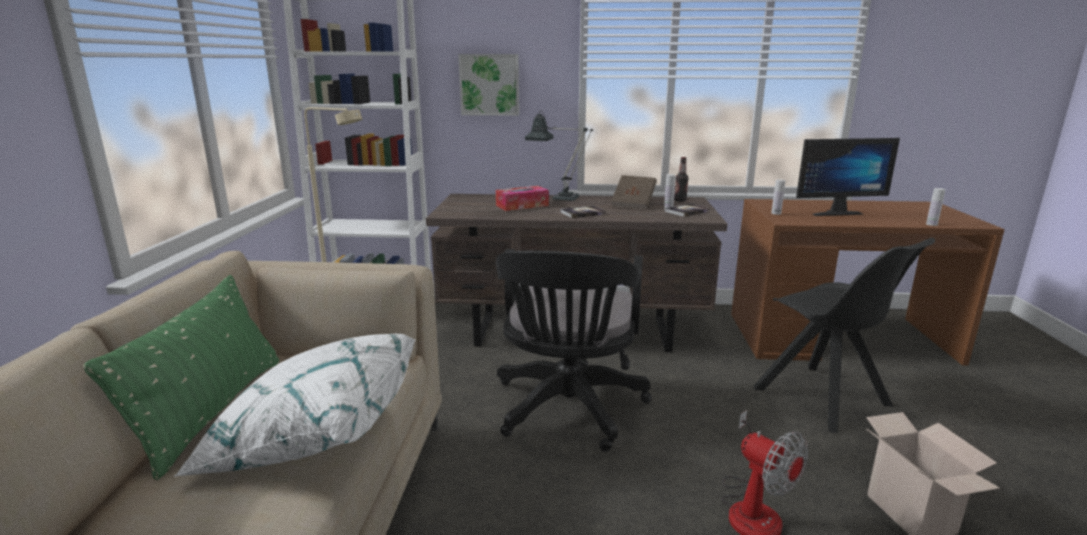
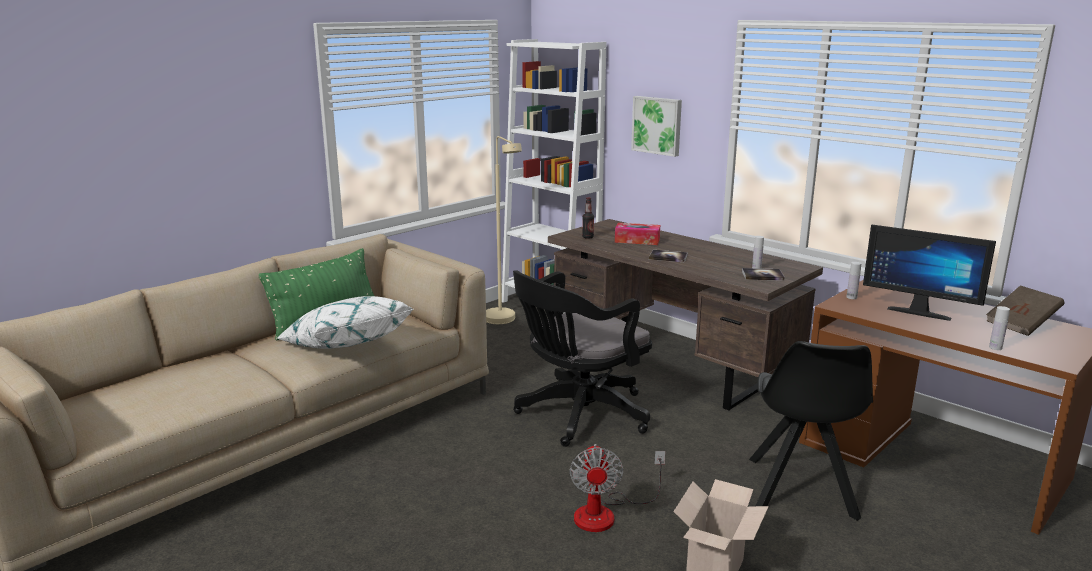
camera: 40 degrees right, 0 degrees up
(559, 198) = (682, 240): table lamp -> none
(633, 204) = (732, 259): brown book -> brown book (1021, 324)
(680, 200) = (786, 265): bottle -> bottle (587, 237)

